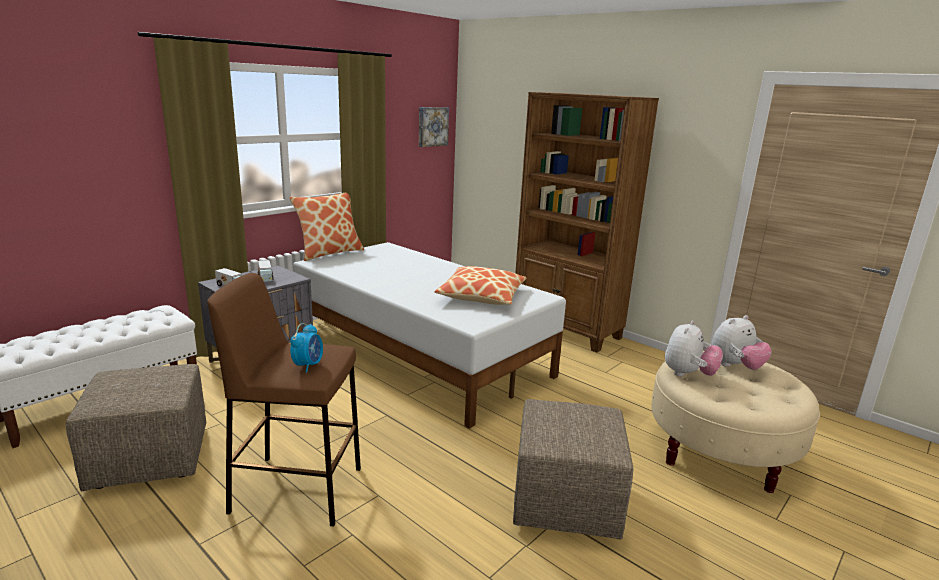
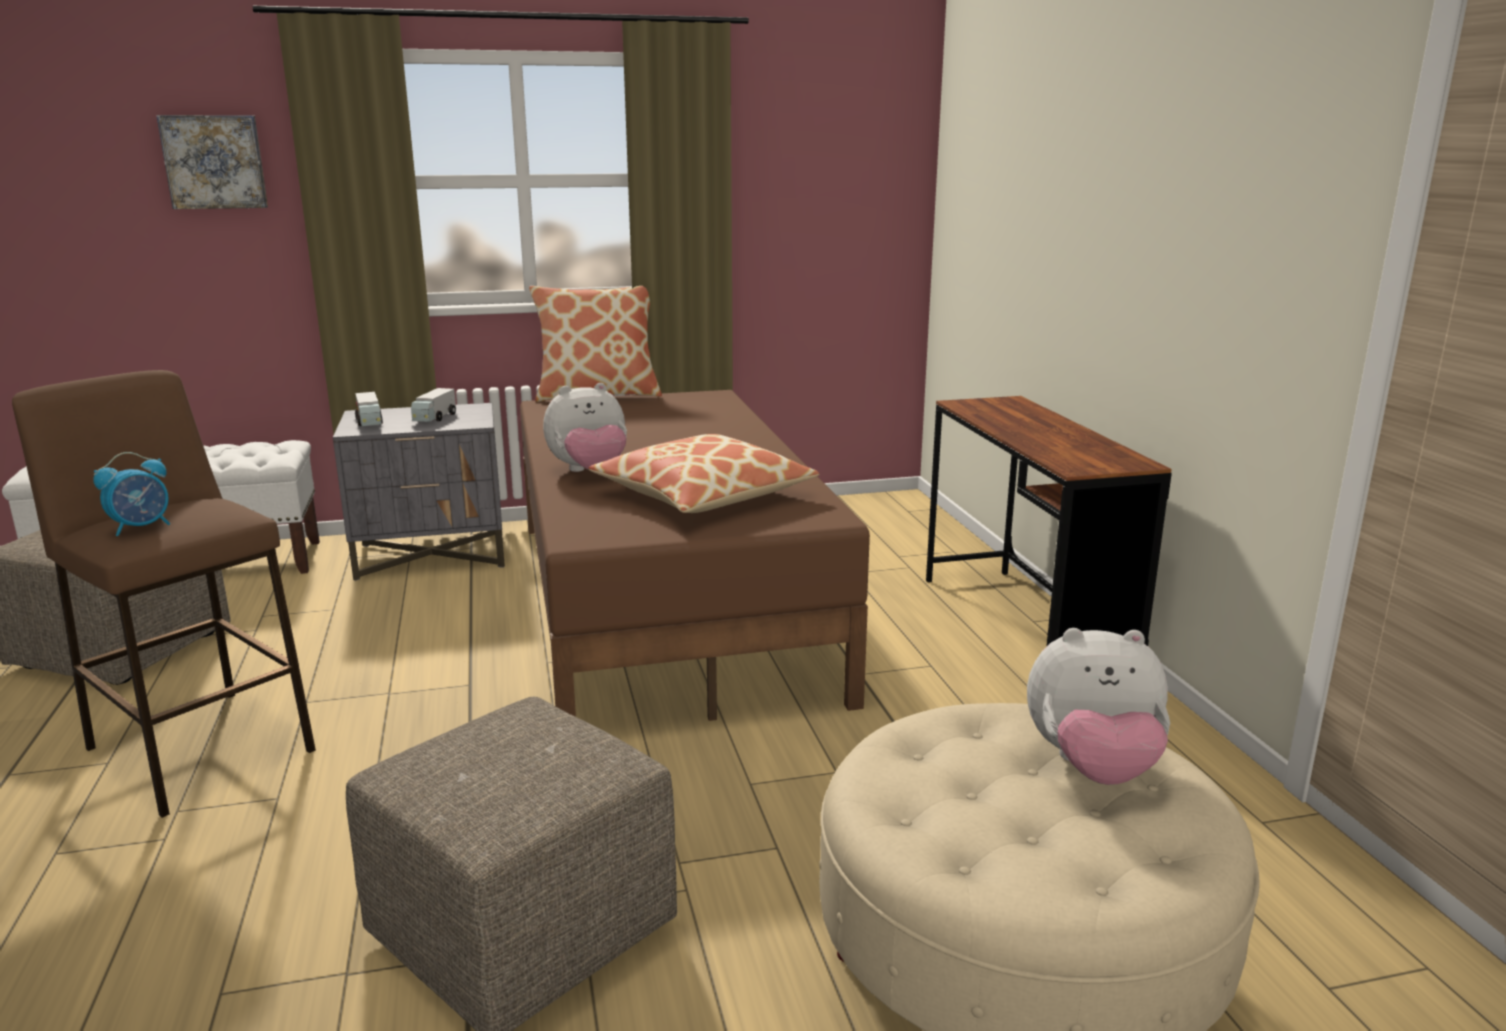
camera: 35 degrees right, 0 degrees up
(420, 353) = (668, 603): white bed -> brown bed
(432, 126) = (869, 165): picture -> picture (214, 162)
(567, 330) = (1023, 628): brown bookcase -> brown desk
(688, 374) = (925, 747): plush toy -> plush toy (589, 472)

